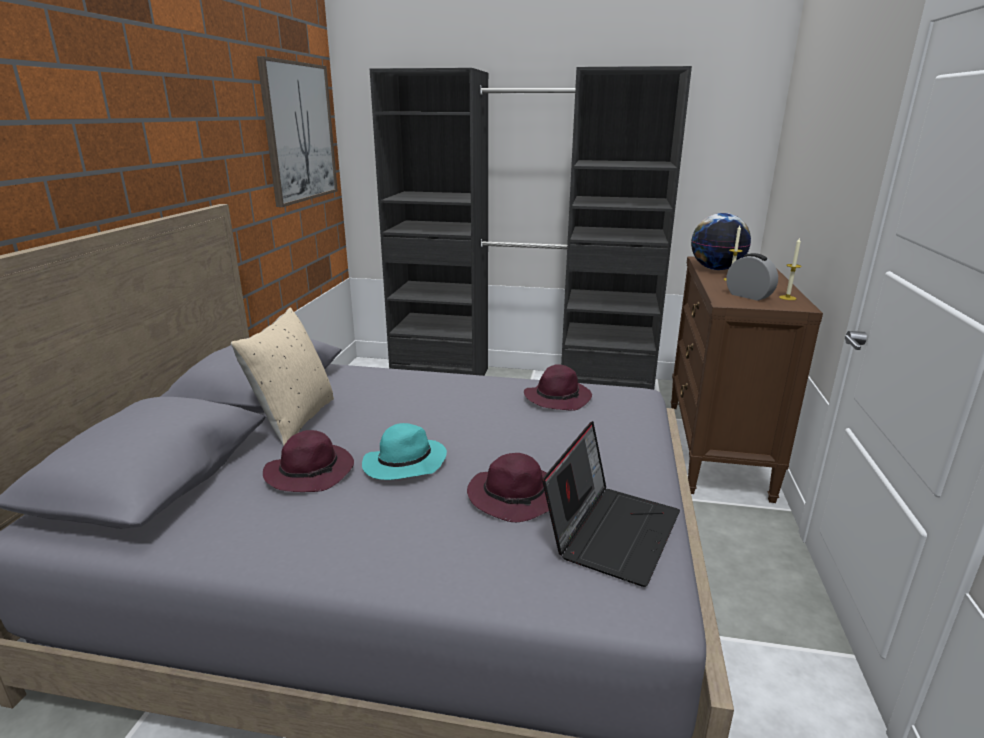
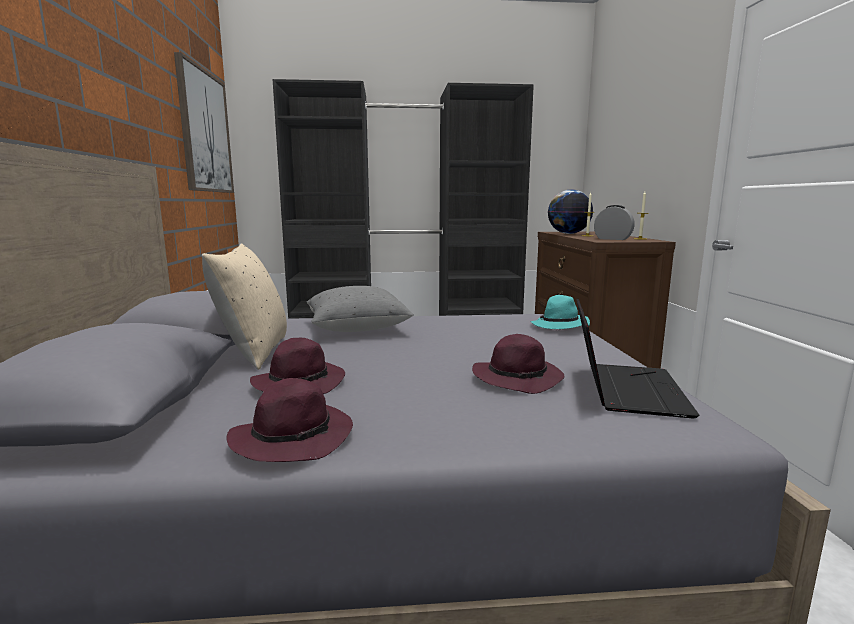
camera: 15 degrees left, 10 degrees down
(404, 465) = (392, 369): turquoise hat -> turquoise hat (560, 326)
(410, 393) = (357, 328): none -> grey pillow
(558, 398) = (491, 322): purple hat -> purple hat (294, 437)

